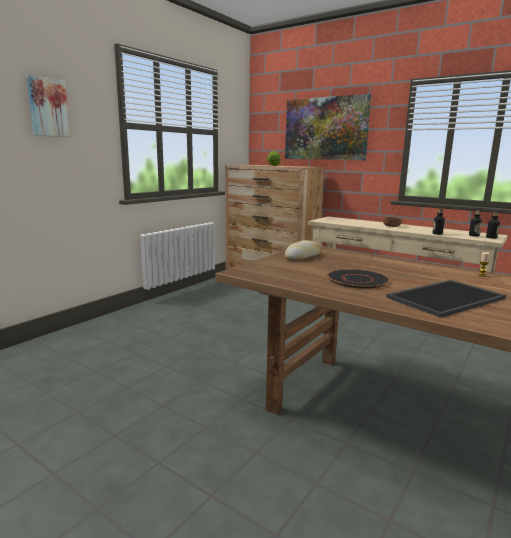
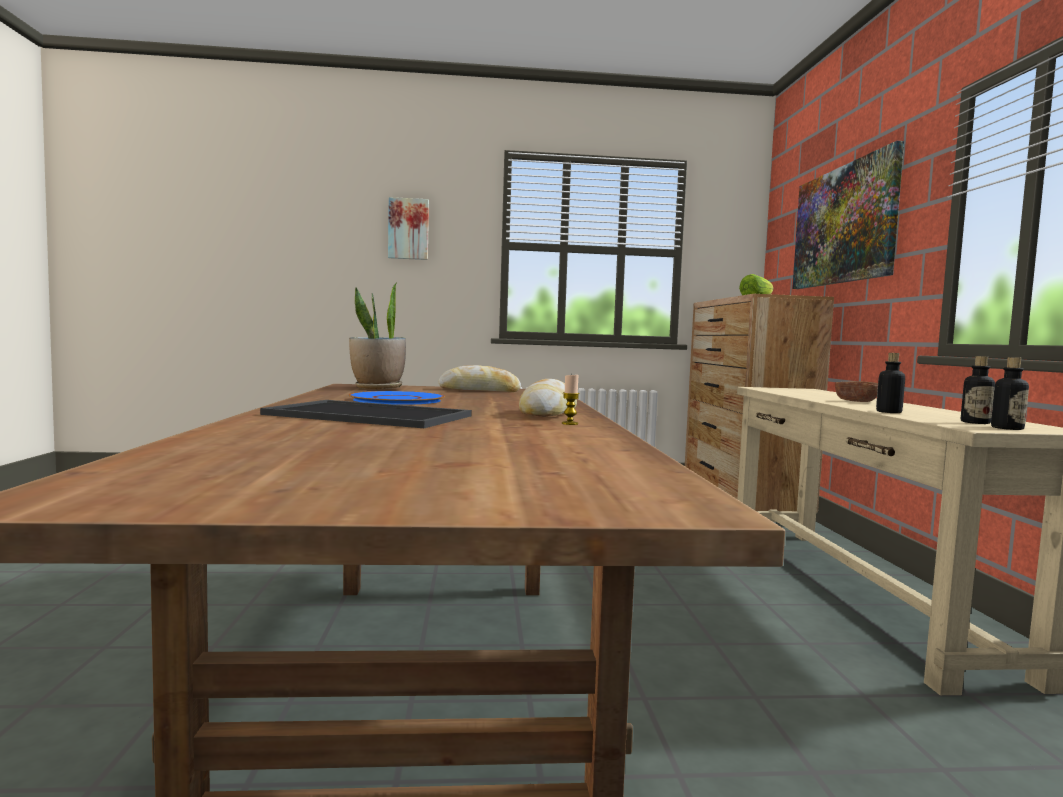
camera: 50 degrees right, 10 degrees down
(269, 270) = (378, 388): none -> potted plant
(357, 280) = (397, 400): black plate -> blue plate
(435, 269) = (549, 413): none -> bread

